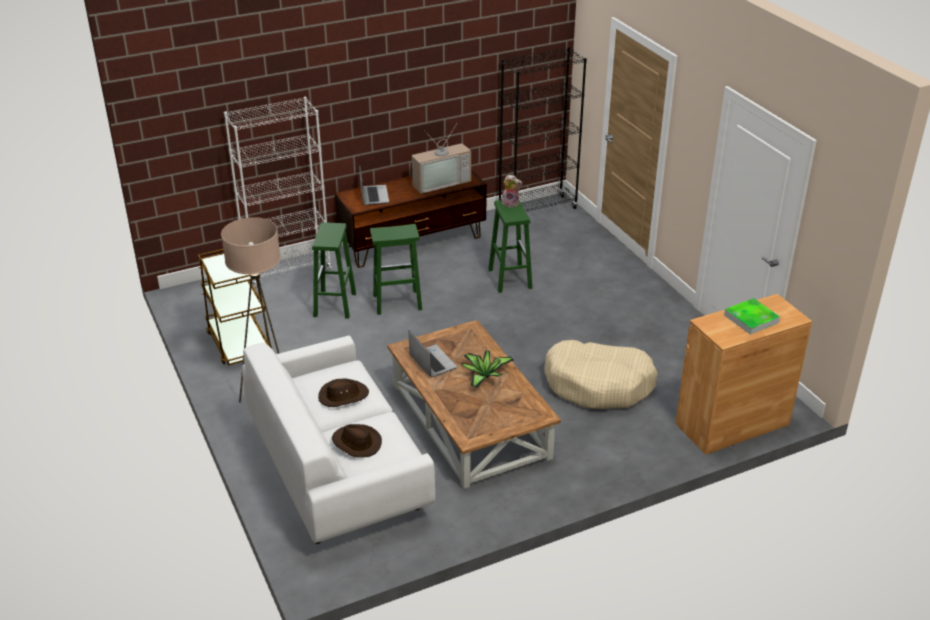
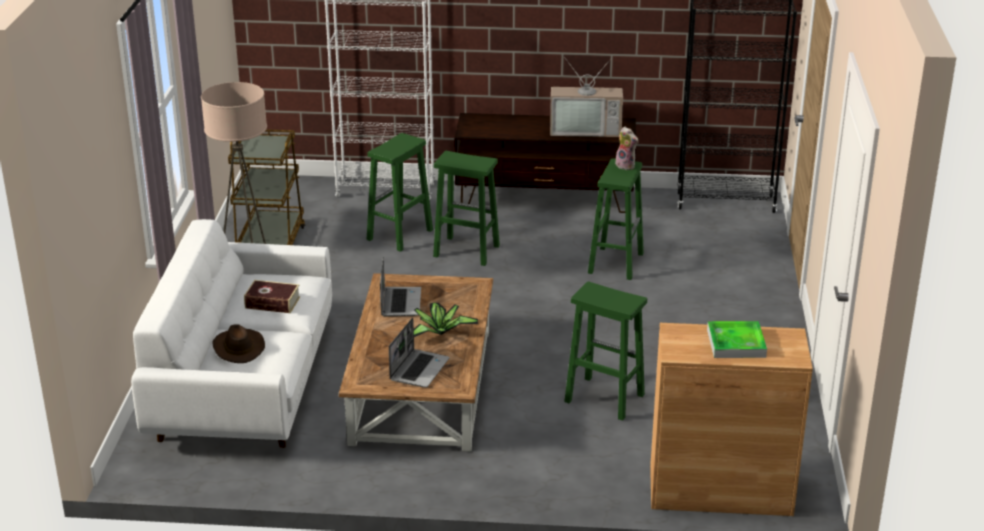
camera: 30 degrees right, 5 degrees down
(343, 396) = (272, 303): brown hat -> book
(373, 195) = (497, 125): laptop -> laptop (419, 369)
(599, 384) = (603, 398): beige dog bed -> green stool

